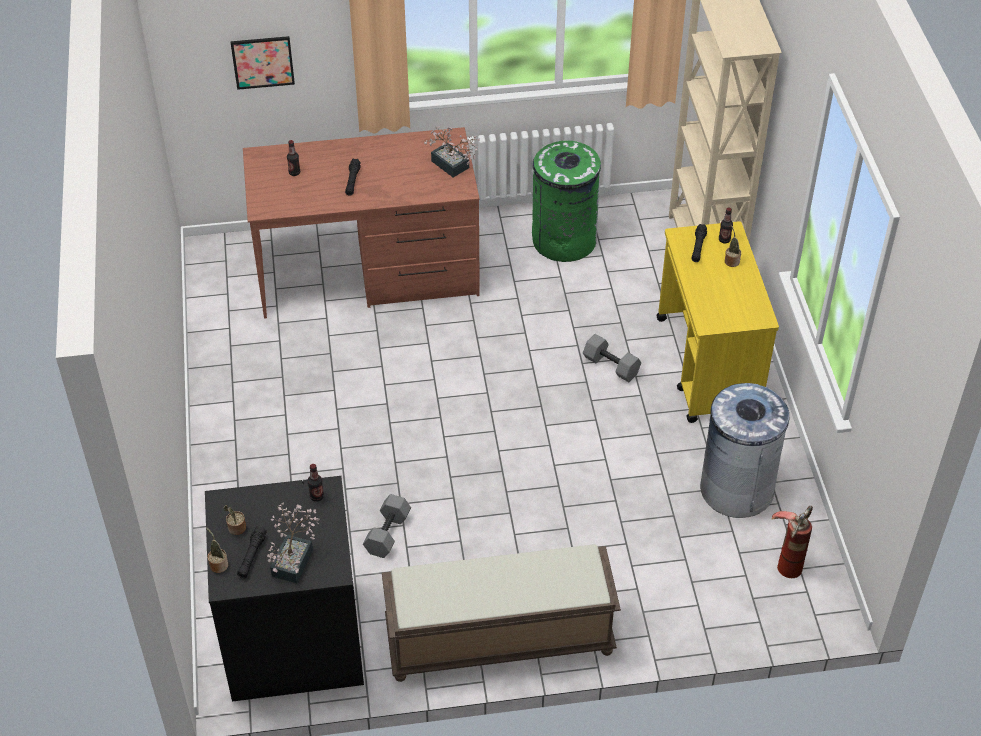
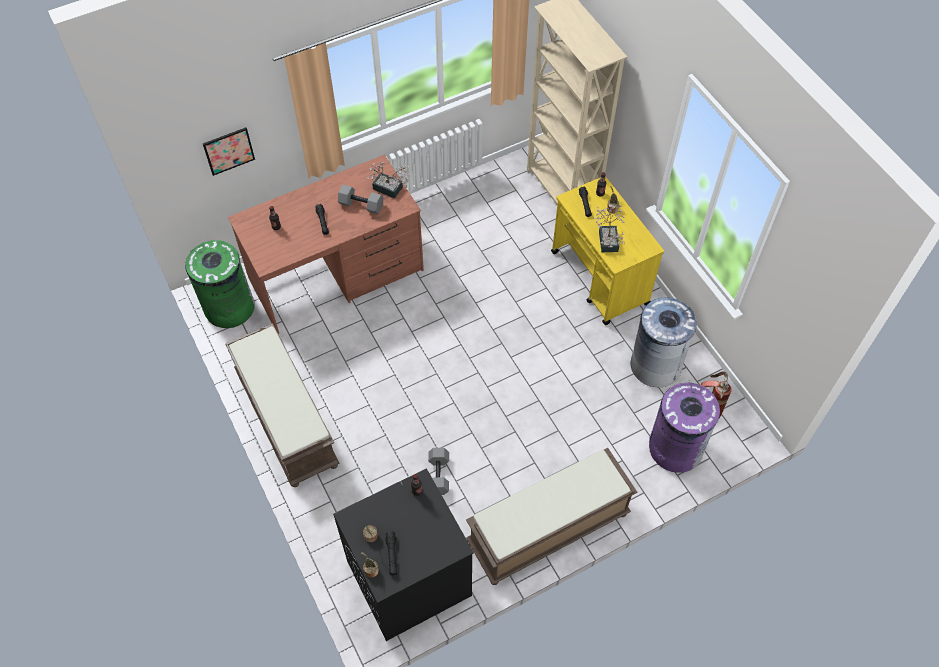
camera: 20 degrees left, 10 degrees up
(229, 414) = (285, 418): none -> brown bench
(295, 558) = (424, 546): potted plant -> potted plant (608, 239)
(563, 240) = (463, 210): green trash can -> green trash can (229, 308)
(610, 366) = (535, 298): grey dumbbell -> grey dumbbell (360, 205)
(717, 595) = (675, 448): none -> purple trash can

